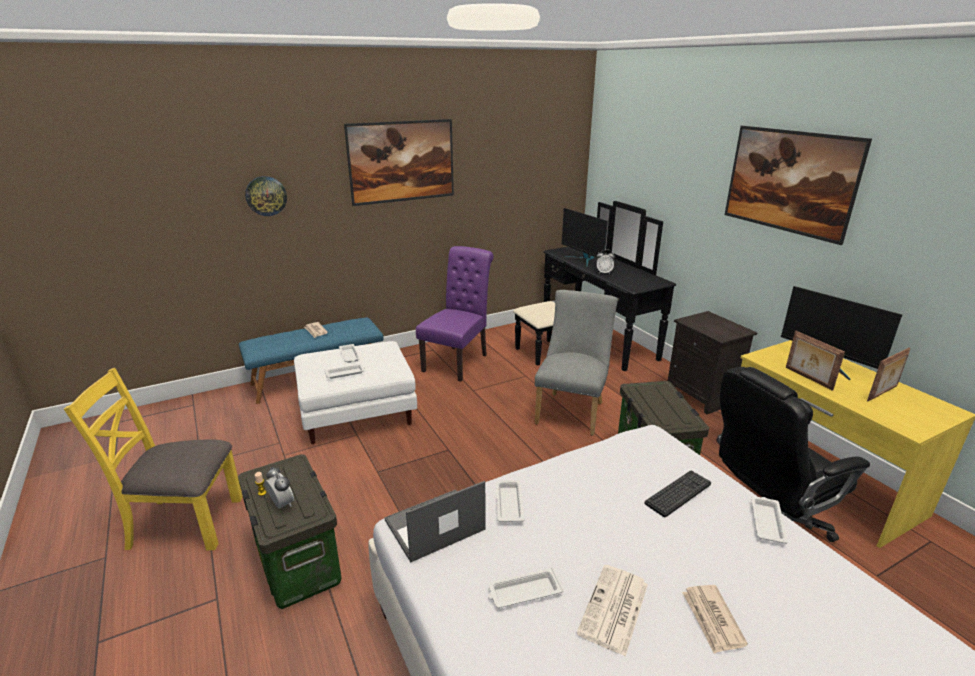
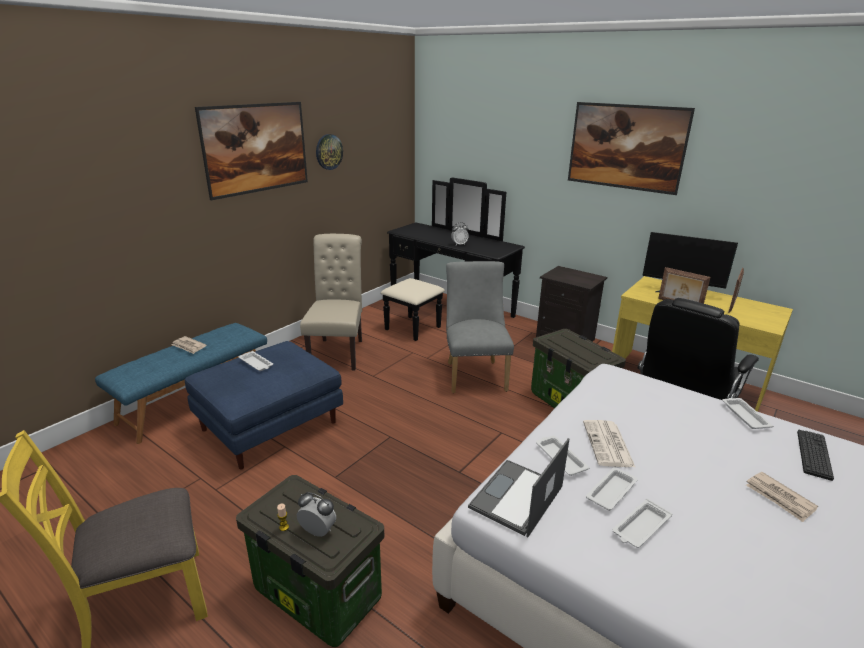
camera: 25 degrees left, 0 degrees up
(266, 196) = (113, 195): wall clock -> wall clock (328, 152)
(346, 373) = (267, 382): white tray -> white tray (612, 491)
(358, 413) = (271, 425): white ottoman -> blue ottoman
(458, 361) = (338, 351): purple chair -> beige chair
(582, 260) = (430, 236): monitor -> none
(614, 610) = (715, 516): newspaper -> newspaper (608, 444)
(678, 493) = (674, 412): keyboard -> keyboard (814, 454)

